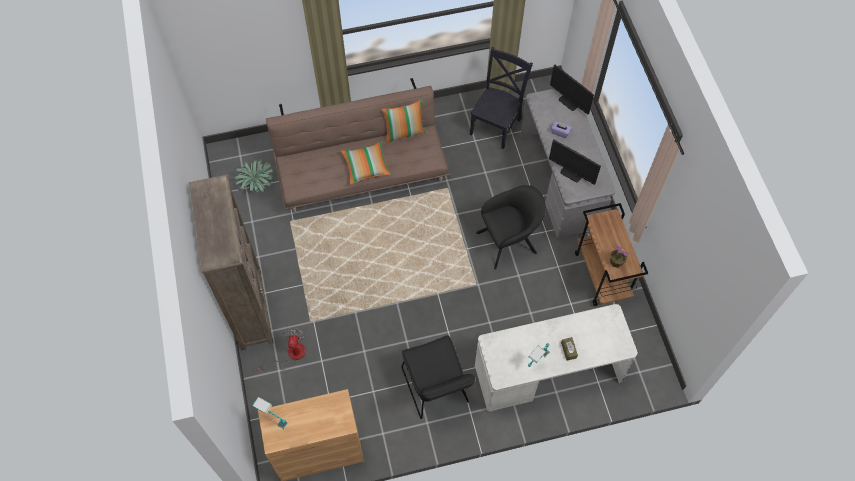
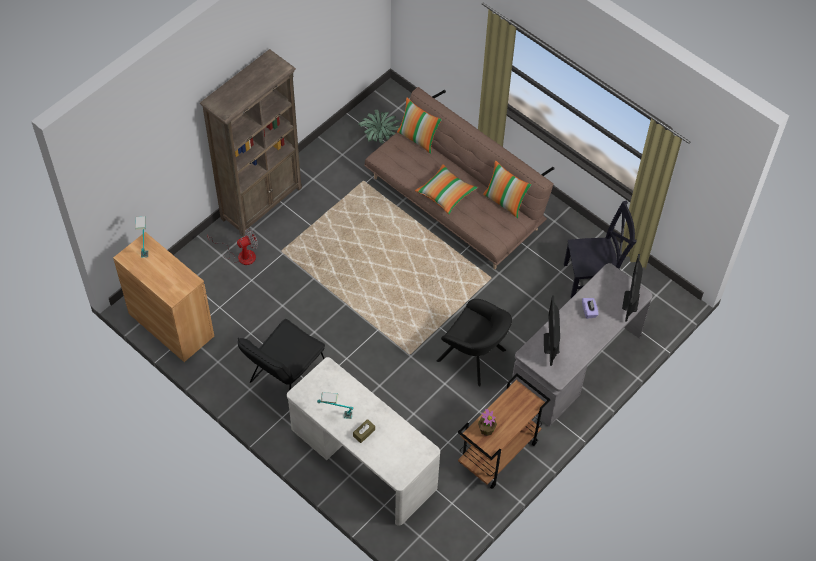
camera: 55 degrees right, 5 degrees down
(298, 154) = (418, 138): none -> pillow

